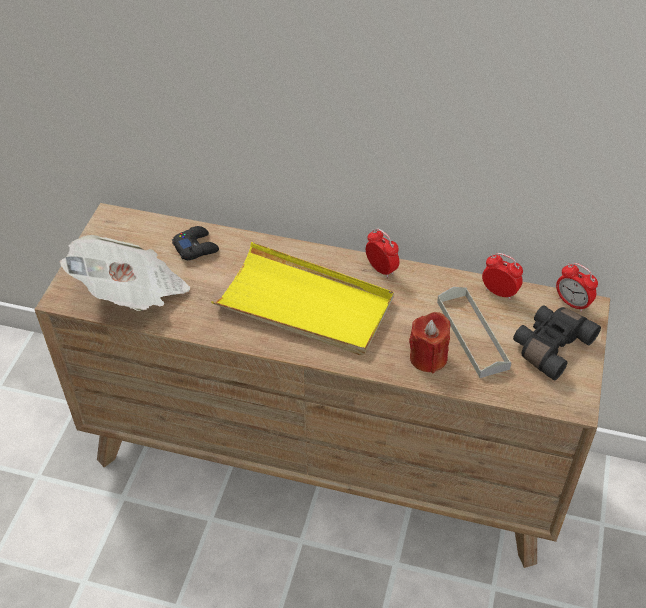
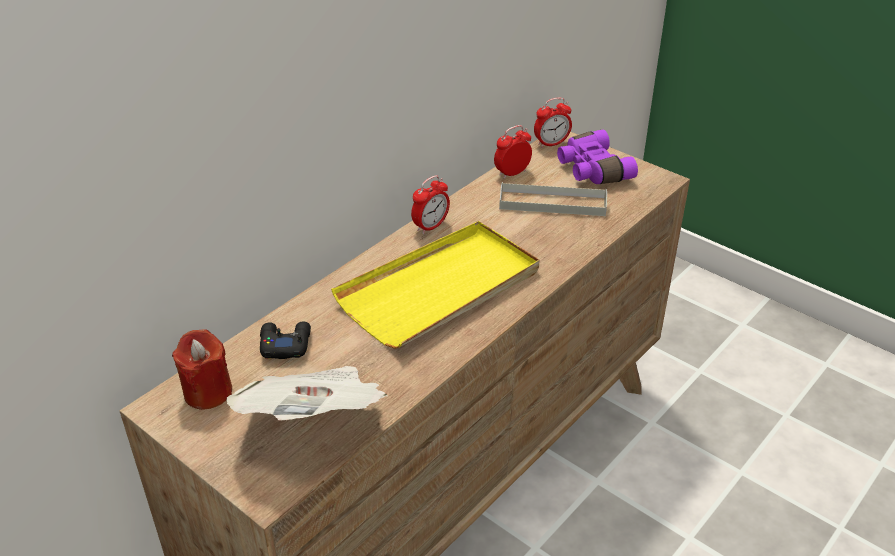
camera: 65 degrees left, 10 degrees down
(381, 269) = (430, 226): alarm clock -> alarm clock turned 150 degrees clockwise
(428, 357) = (564, 235): red candle -> red candle (208, 392)
(550, 346) = (591, 170): black binoculars -> purple binoculars

